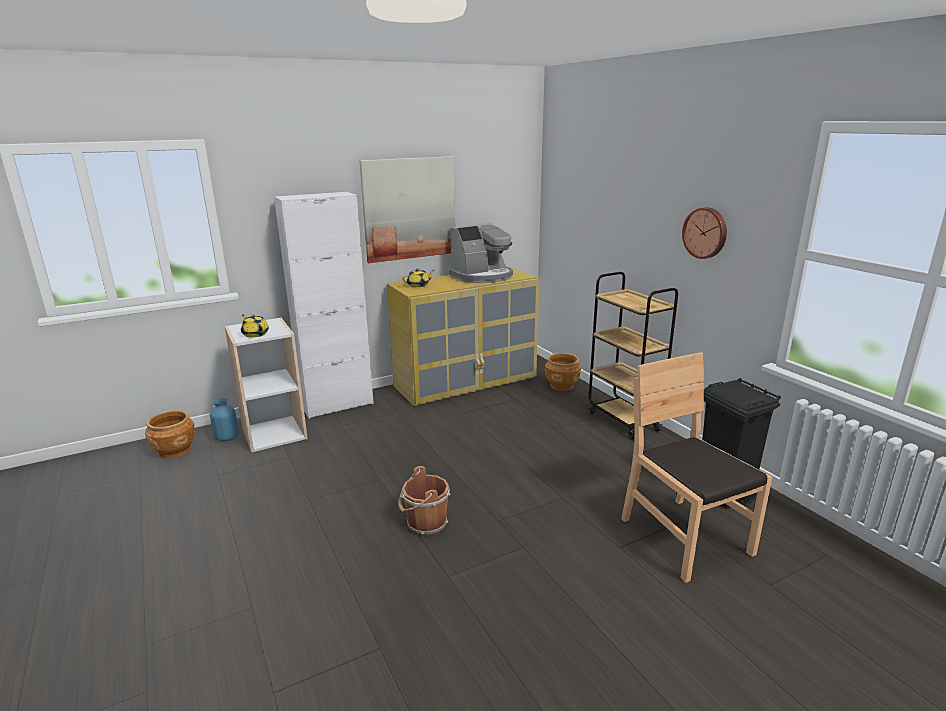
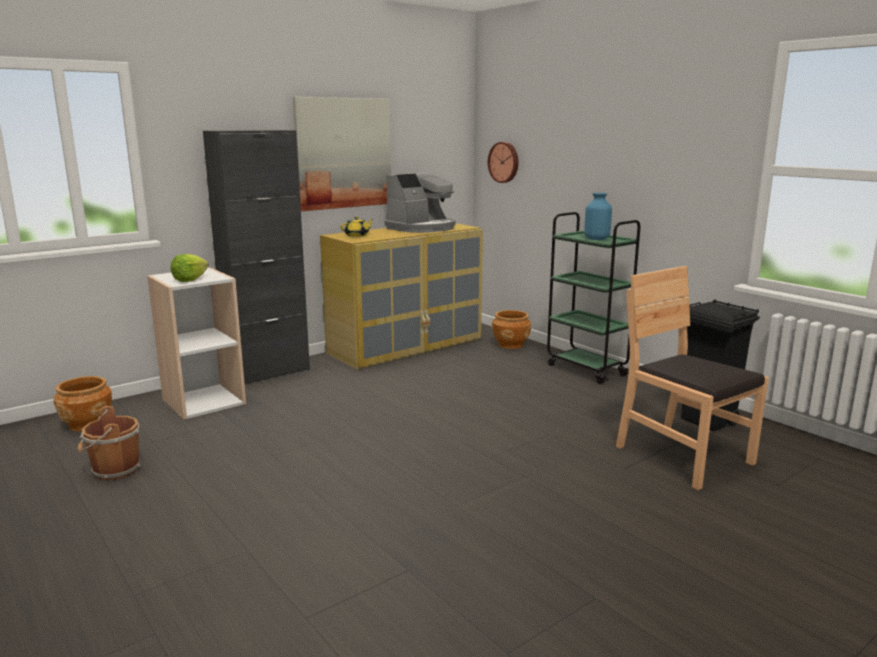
camera: 10 degrees left, 5 degrees down
(227, 438) = (148, 408): blue vase -> blue vase (596, 239)
(255, 334) = (190, 280): yellow teapot -> lettuce
(337, 405) = (268, 373): white cabinet -> black cabinet
(425, 524) = (413, 466): brown bucket -> brown bucket (114, 470)
(624, 422) = (587, 370): brown cart -> green cart
(705, 232) = (665, 162): wall clock -> wall clock (504, 162)

